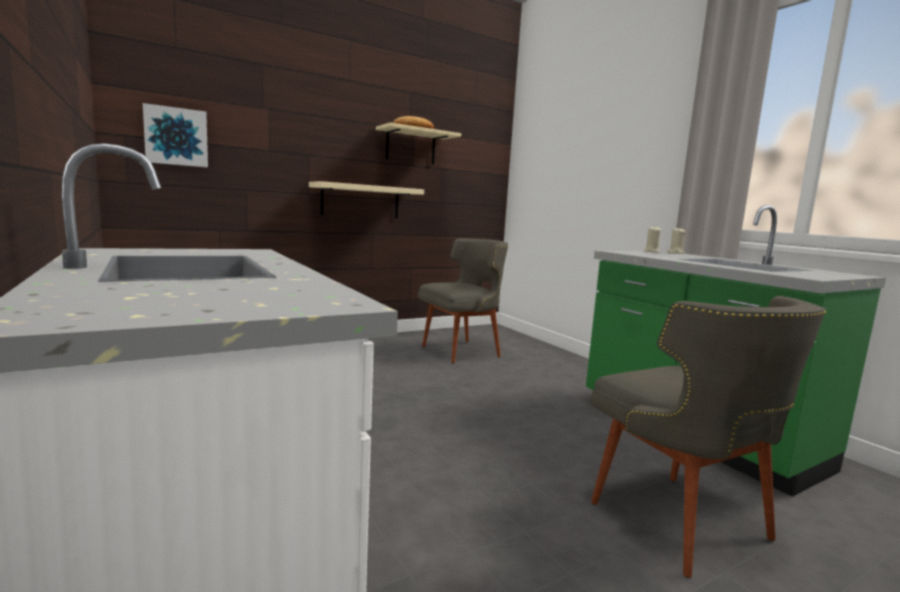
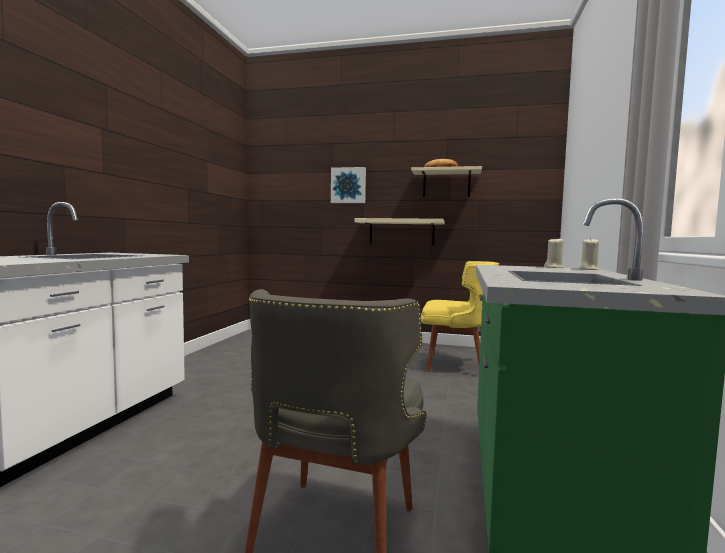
camera: 45 degrees right, 5 degrees down
(176, 137) = (283, 197): picture -> picture (348, 185)
(460, 352) = (454, 366): grey chair -> yellow chair

